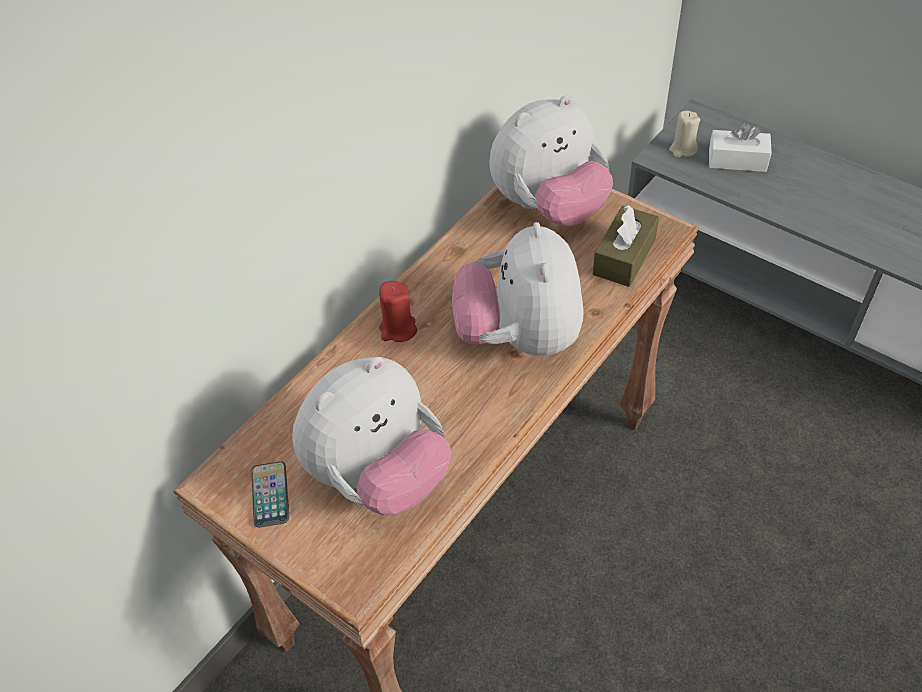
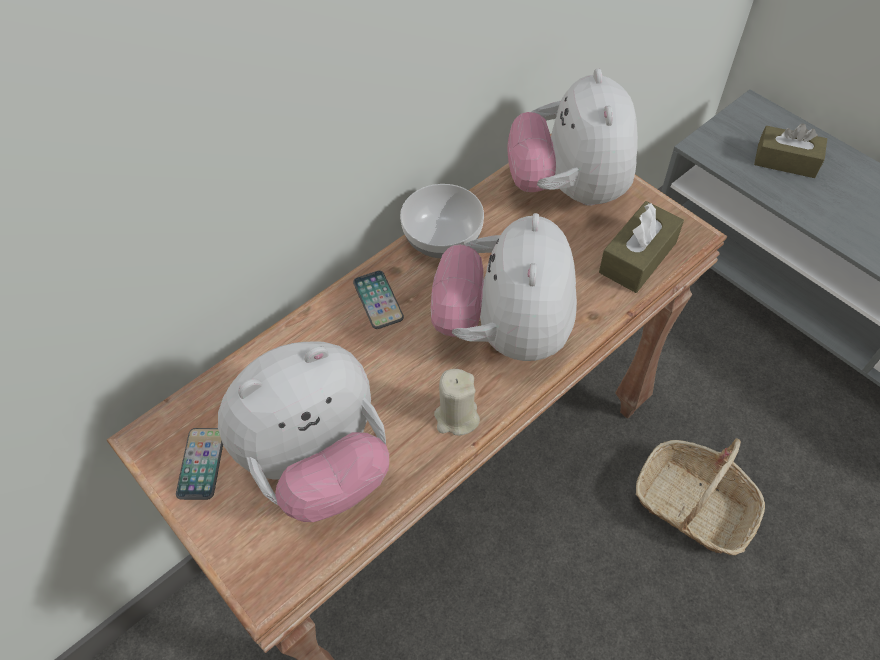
camera: 10 degrees right, 5 degrees up
(398, 329) = (378, 300): red candle -> phone
(445, 266) = (443, 238): none -> bowl
(549, 207) = (568, 189): plush toy -> plush toy turned 105 degrees clockwise
(683, 149) = (730, 141): beige candle -> beige candle (456, 417)
(714, 499) = (693, 505): none -> basket
(737, 160) = (785, 161): white tissue box -> brown tissue box

